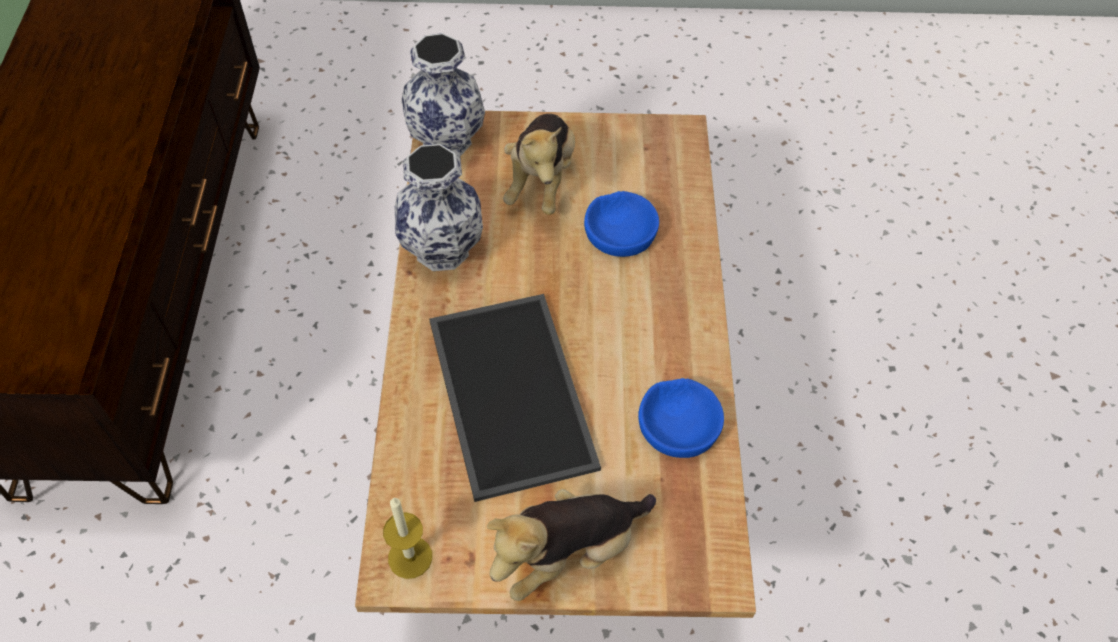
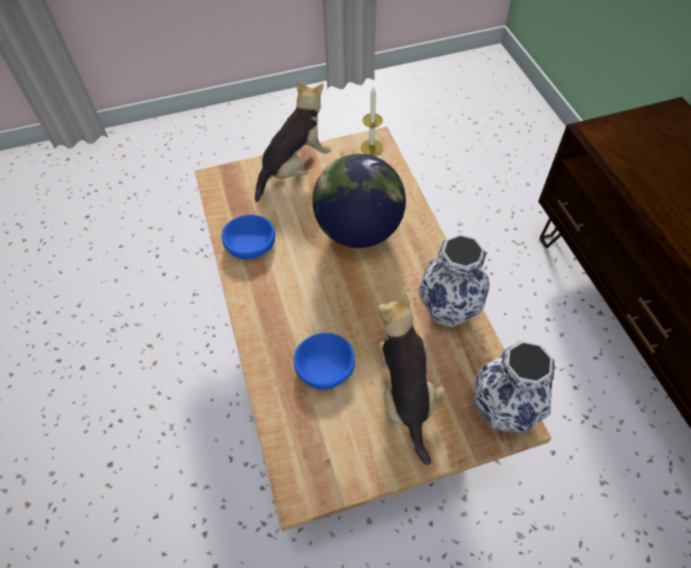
camera: 165 degrees right, 0 degrees up
(507, 392) = (359, 231): tray -> globe

